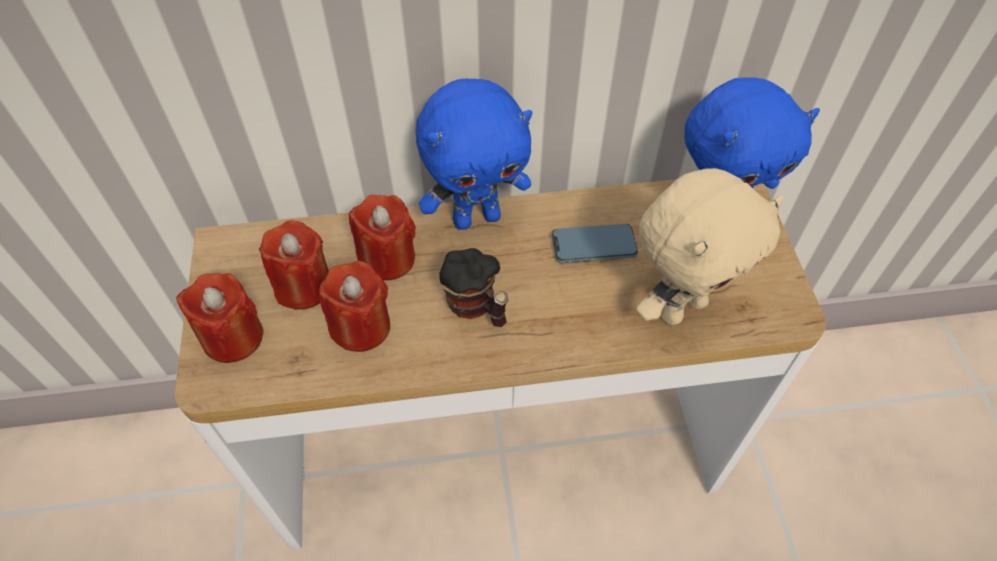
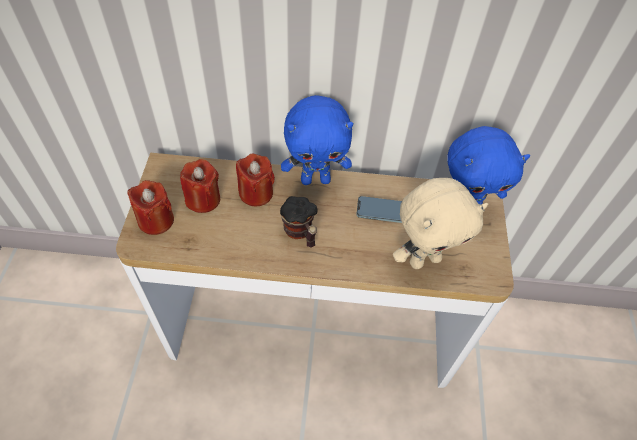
camera: 10 degrees right, 0 degrees up
(361, 327) = (230, 230): red candle -> none

